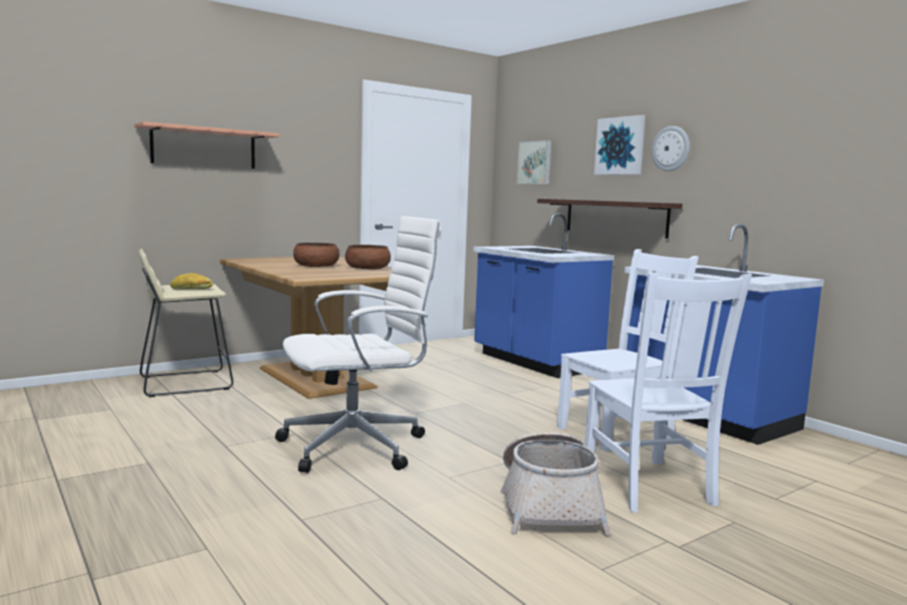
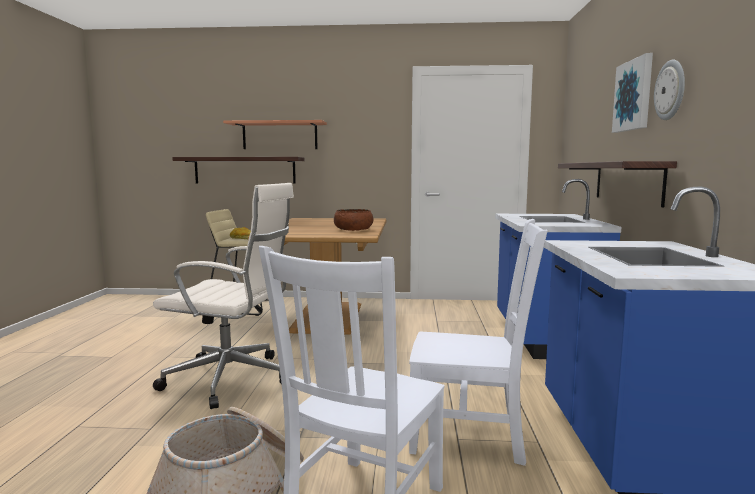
camera: 40 degrees right, 0 degrees up
(152, 193) = (245, 170): none -> shelf
(316, 266) = (324, 225): brown bowl -> none
(535, 162) = (582, 125): picture -> none

